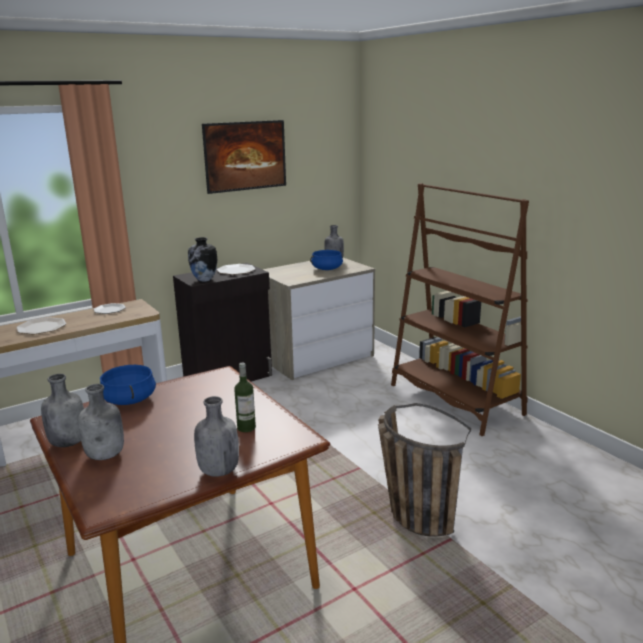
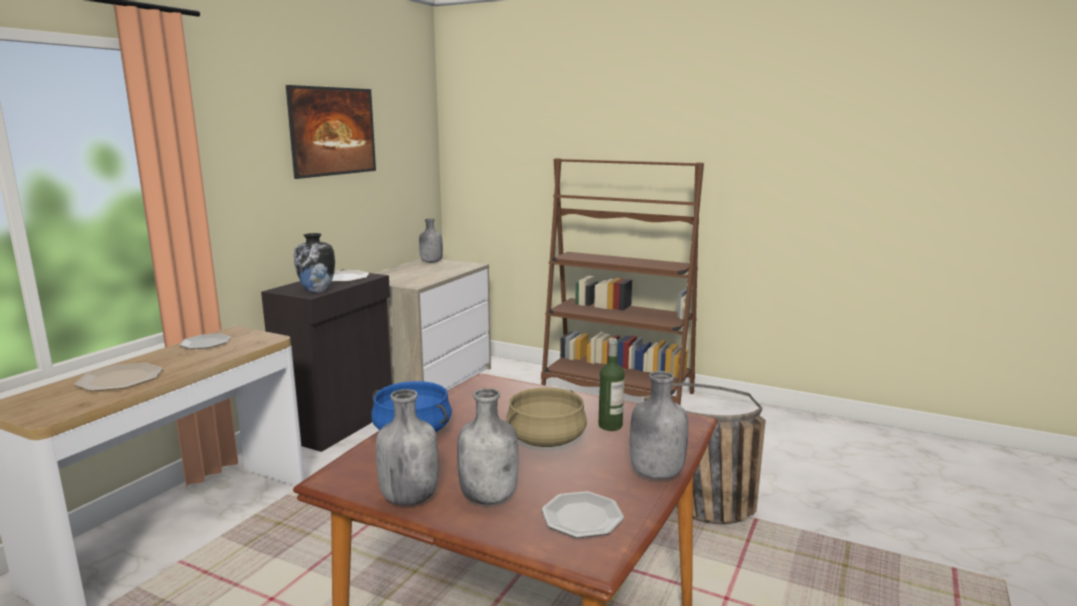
camera: 30 degrees left, 5 degrees down
(131, 485) = (581, 518): none -> plate
(192, 426) = (546, 439): none -> beige cooking pot
(327, 269) = (435, 269): blue cooking pot -> none

